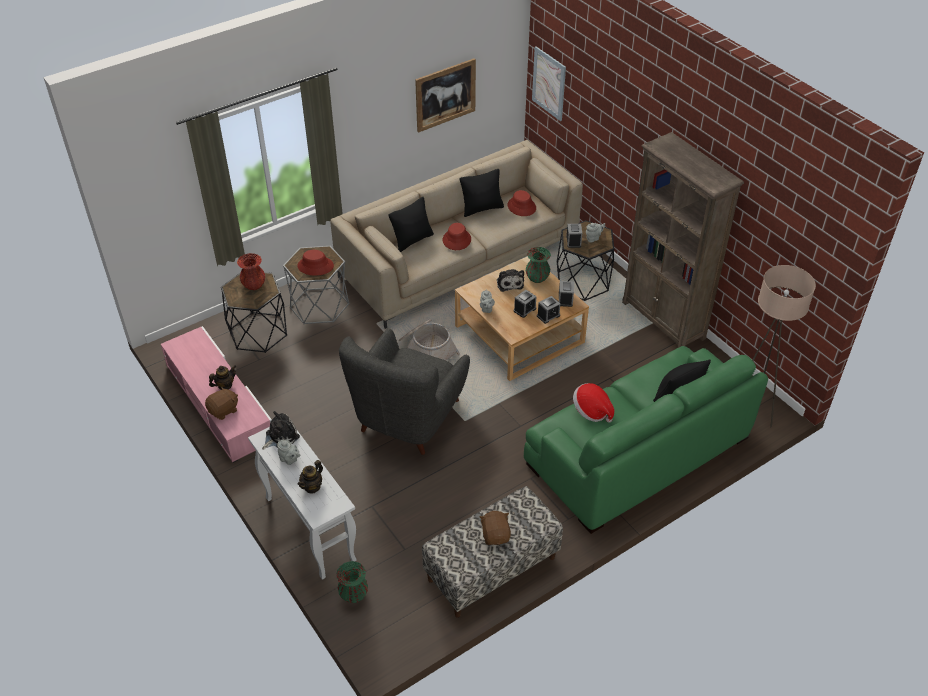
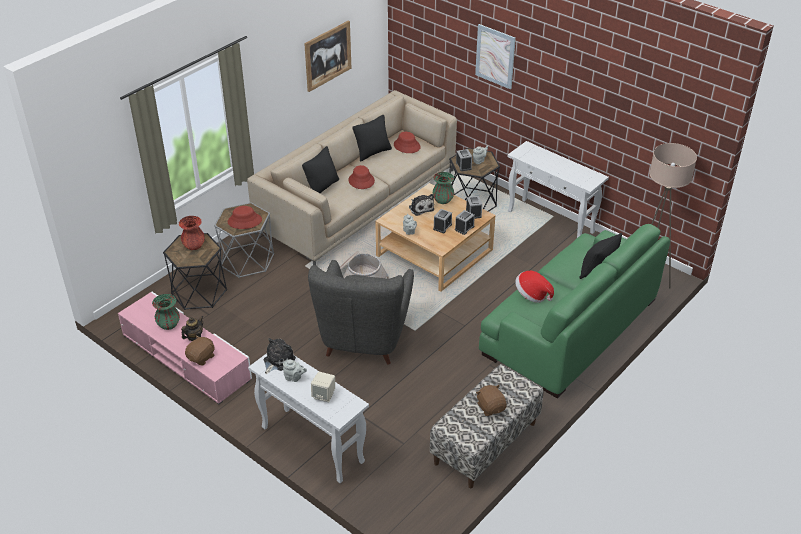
camera: 15 degrees left, 5 degrees down
(312, 486) = (324, 395): teapot -> beige speaker
(354, 594) = (373, 489): green vase -> green vase (168, 324)
(549, 83) = (412, 36): picture -> picture (495, 56)
(663, 321) = (551, 222): brown bookcase -> white console table

